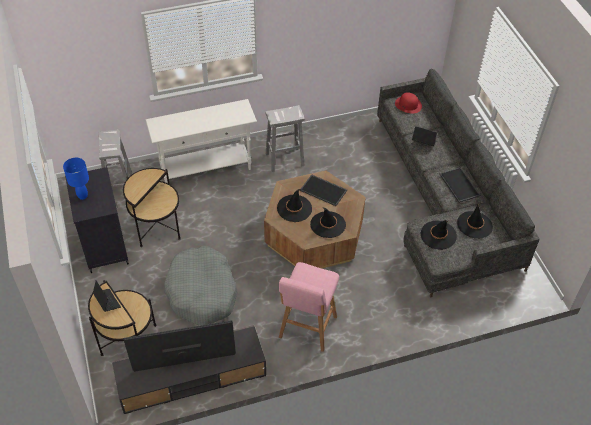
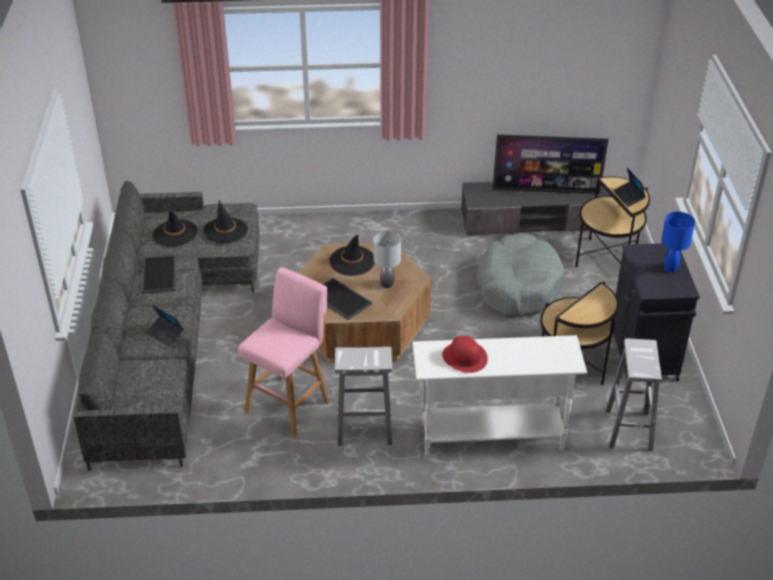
camera: 165 degrees left, 10 degrees down
(294, 208) = (387, 284): black hat -> grey table lamp
(307, 329) = (405, 237): pink stool -> pink stool (289, 404)
(408, 105) = (147, 394): red hat -> red hat (464, 357)

